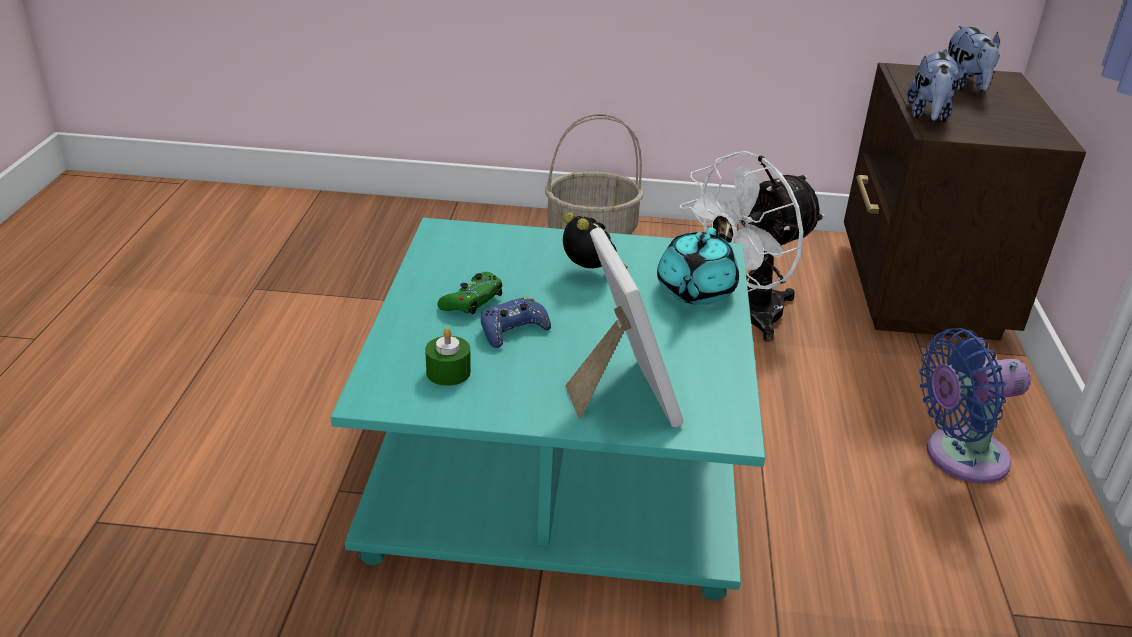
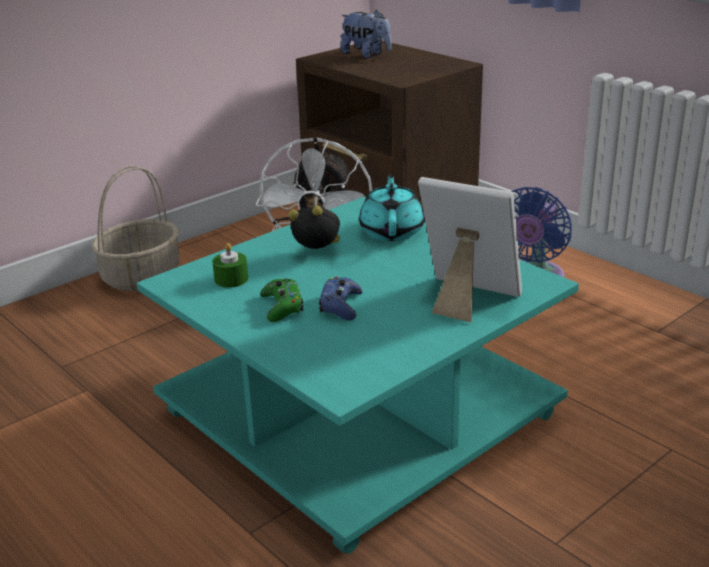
camera: 45 degrees left, 5 degrees down
(448, 372) = (354, 348): green candle -> green candle (231, 279)
(694, 291) = (392, 231): turquoise teapot -> turquoise teapot turned 150 degrees counterclockwise
(928, 115) = (382, 74): plush toy -> none

